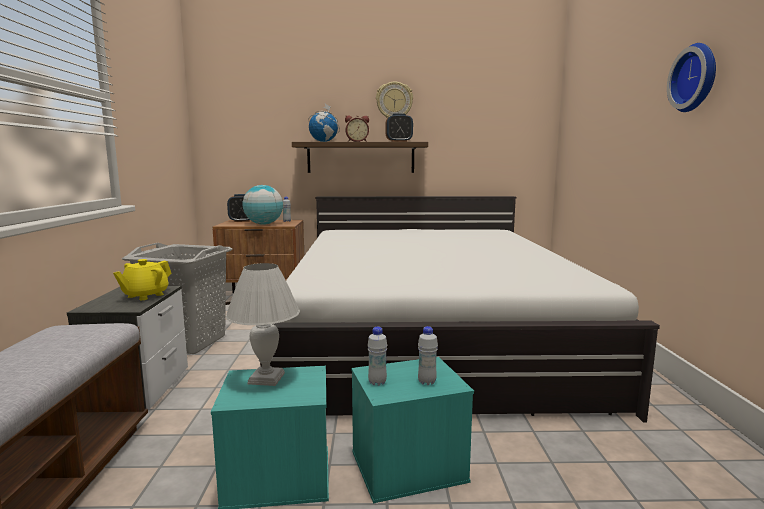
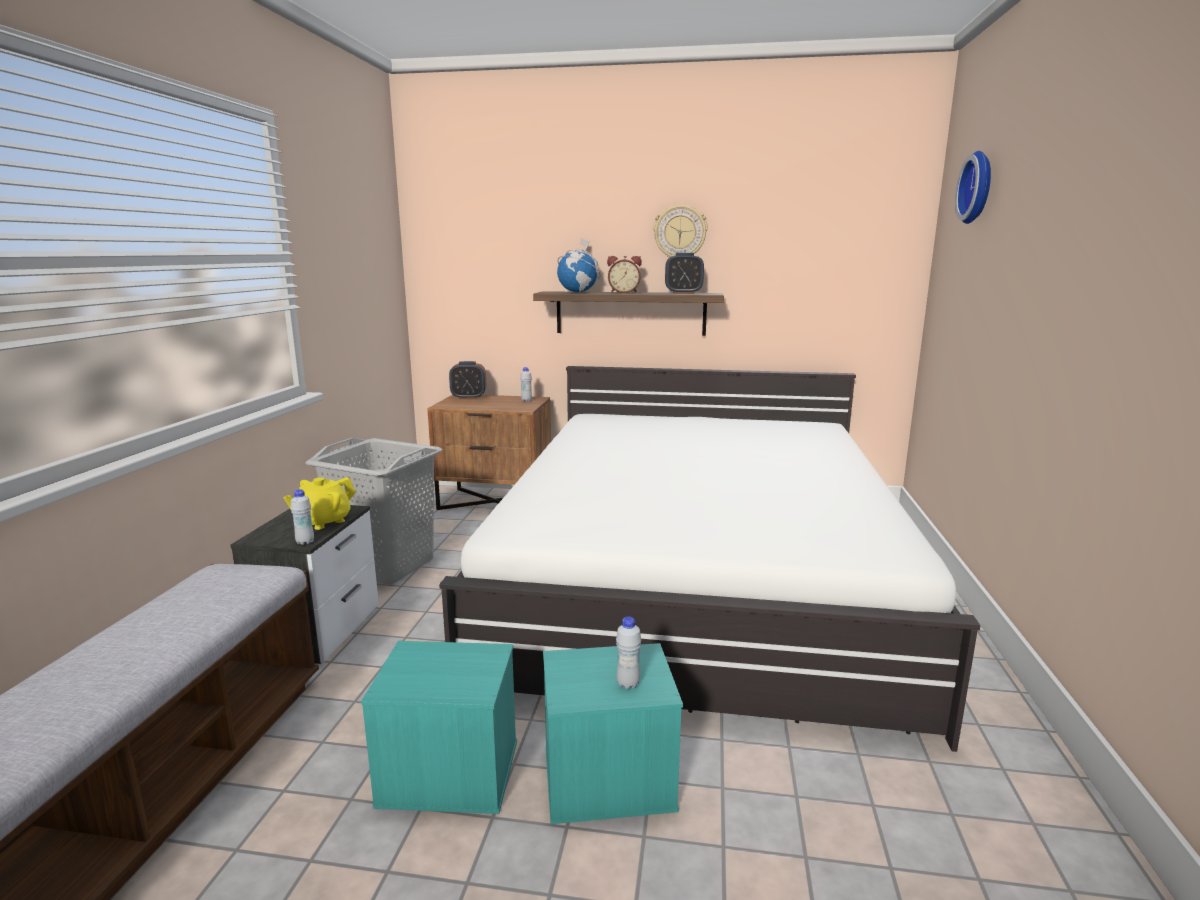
camera: 10 degrees right, 5 degrees up
(264, 224) = (494, 406): globe -> none
(265, 378) = (435, 658): white table lamp -> none
(377, 382) = (566, 678): white bottle -> white bottle (305, 542)
(696, 78) = (1094, 251): wall clock -> wall clock (979, 187)

